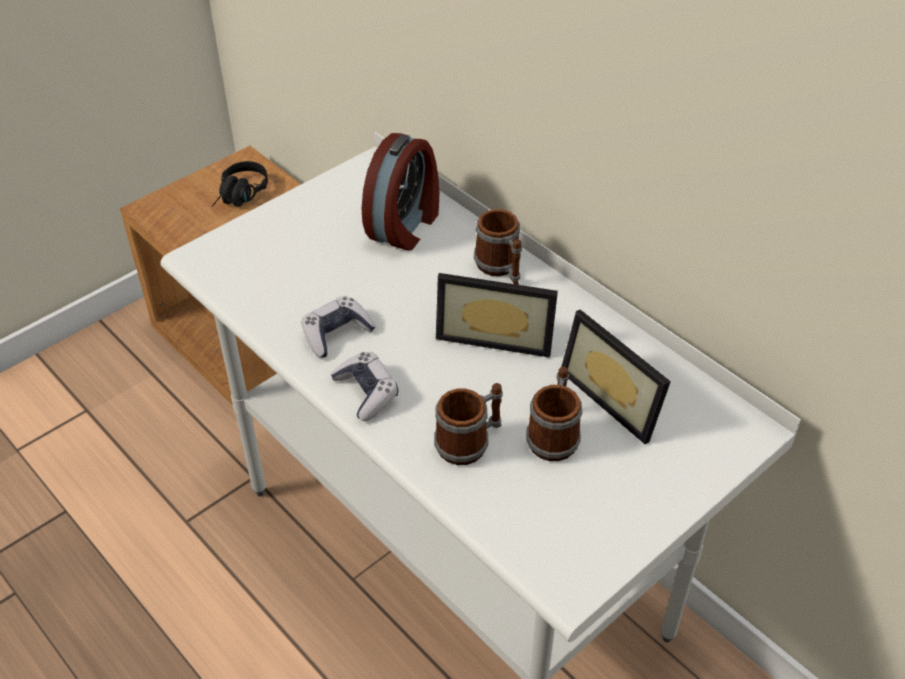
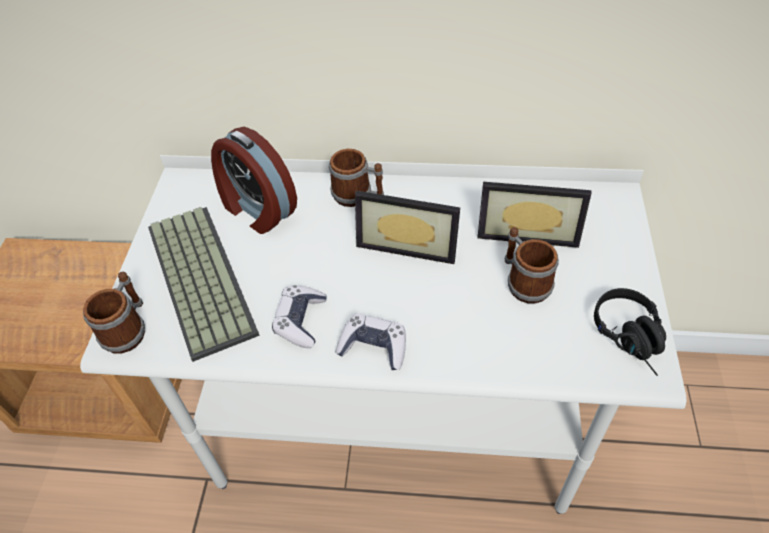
camera: 40 degrees left, 5 degrees up
(240, 197) = (41, 281): black headphones -> black headphones (633, 340)
(300, 250) = (197, 279): none -> keyboard
(405, 225) = (257, 209): alarm clock -> alarm clock turned 150 degrees clockwise
(470, 442) = (482, 327): mug -> mug (128, 328)
(496, 334) = (408, 242): picture frame -> picture frame turned 45 degrees clockwise

